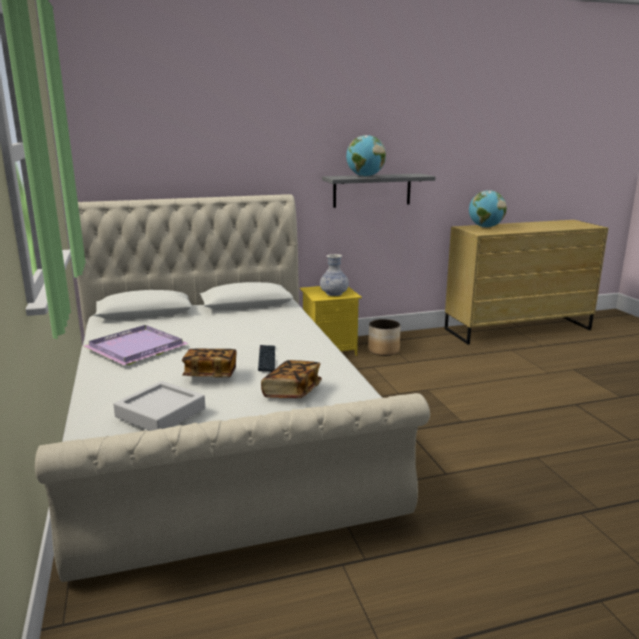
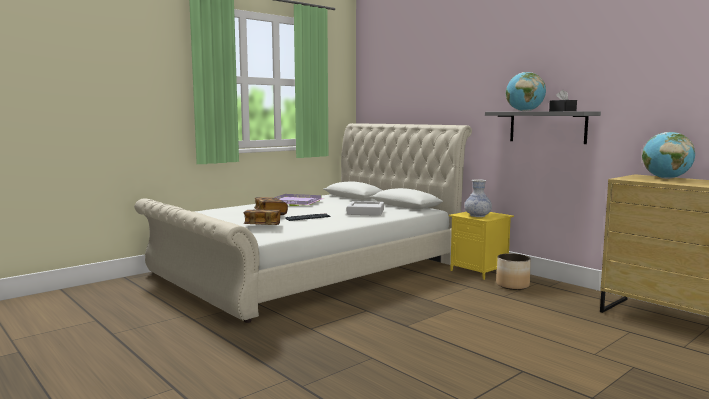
camera: 65 degrees right, 10 degrees down
(160, 413) = (213, 214): grey tray -> grey tray (365, 212)
(403, 175) = (562, 111): none -> black tissue box

